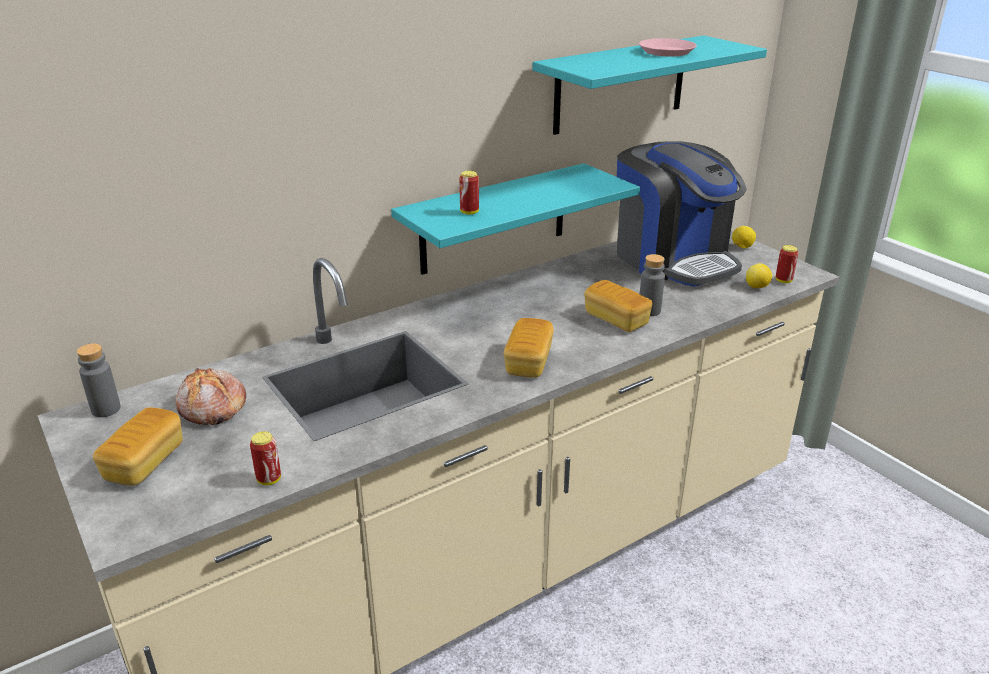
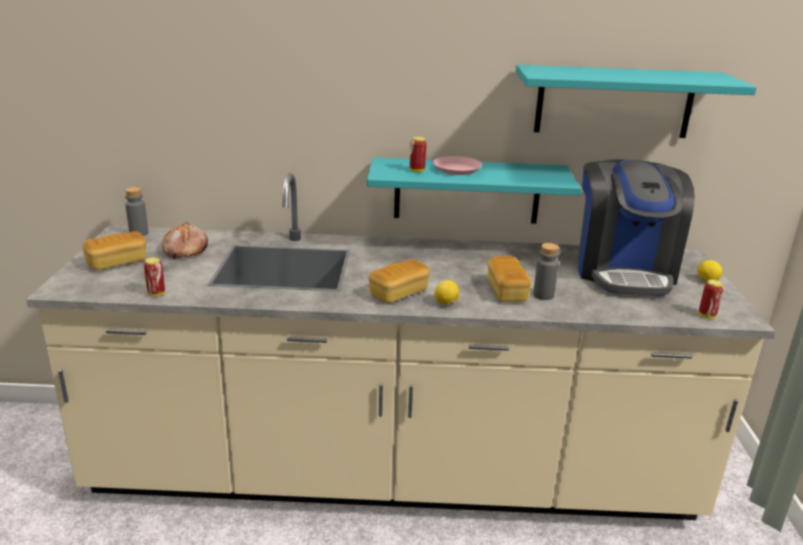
camera: 35 degrees right, 5 degrees down
(666, 52) = (646, 75): pink plate -> pink plate (456, 169)
(757, 287) = (671, 311): lemon -> lemon (446, 303)

